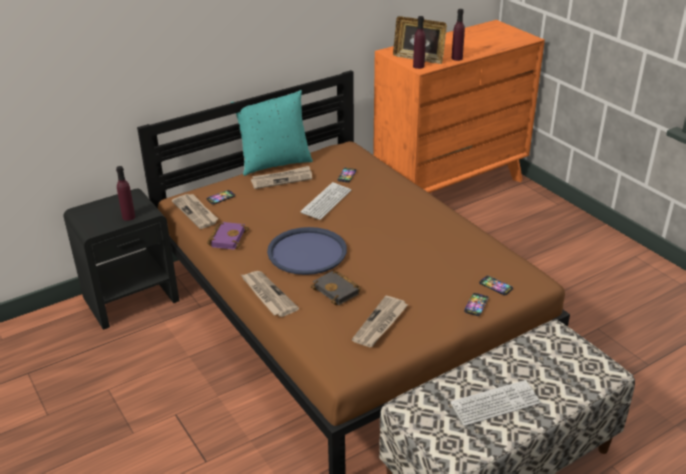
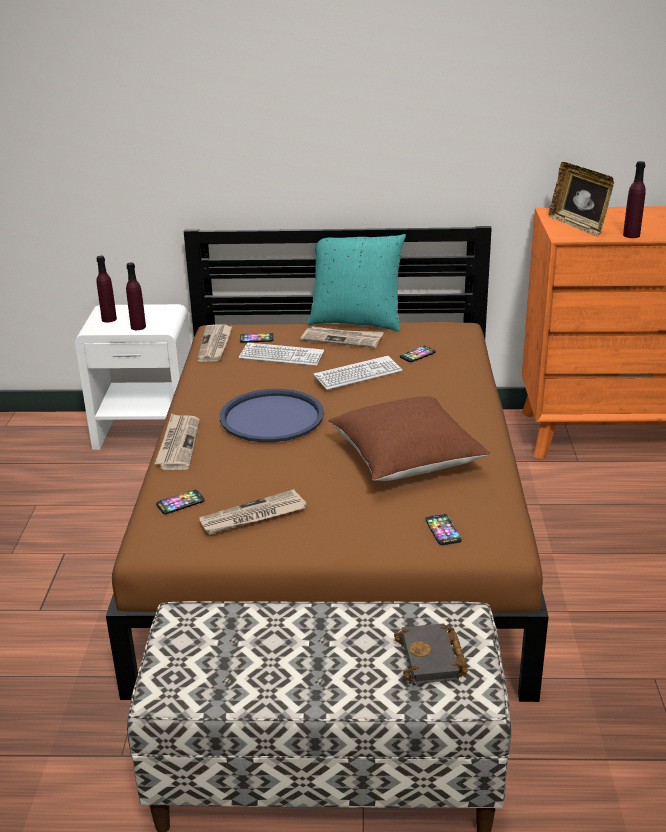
camera: 35 degrees right, 5 degrees down
(131, 299) = (147, 431): black nightstand -> white nightstand
(227, 238) = (212, 377): purple book -> none
(338, 291) = (252, 466): black book -> black book (433, 659)
(418, 66) = (564, 233): purple bottle -> purple bottle (109, 319)
(423, 250) = (406, 460): none -> brown pillow
(476, 305) = (388, 541): phone -> phone (180, 503)
(495, 404) = (281, 661): keyboard -> keyboard (281, 356)

